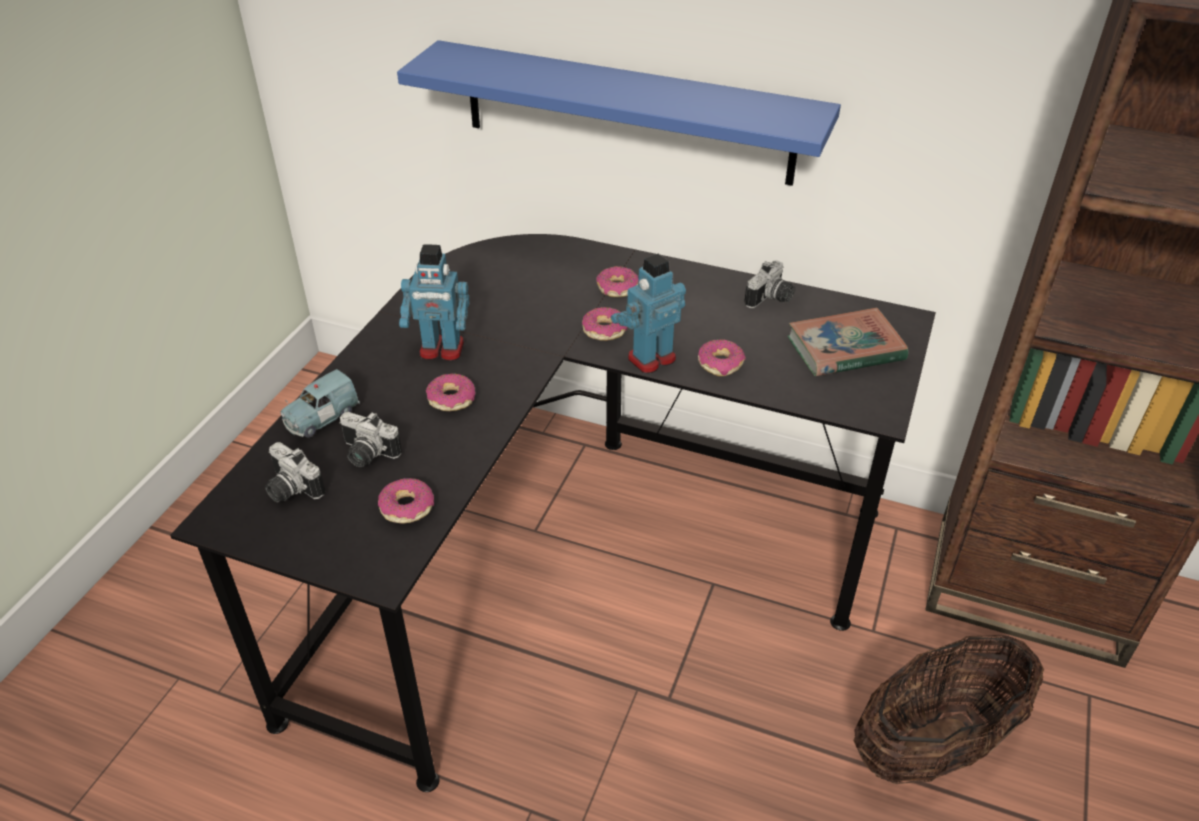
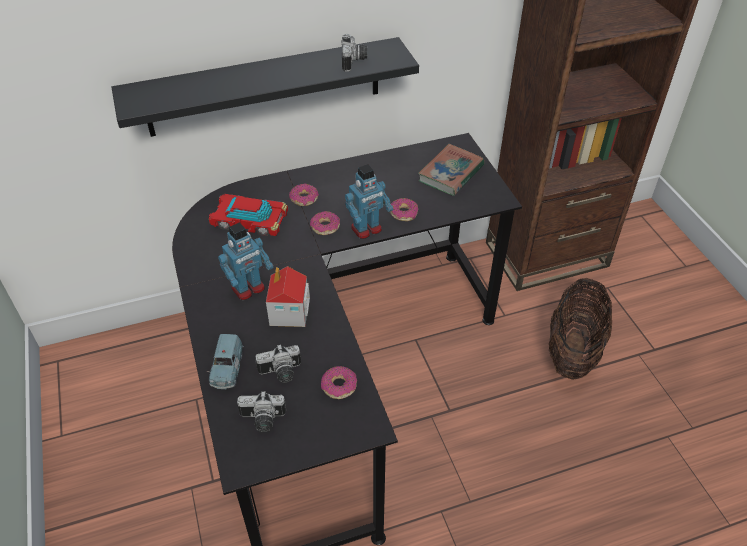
camera: 40 degrees left, 5 degrees up
(451, 399) = (289, 313): donut -> toy house
(529, 281) = (250, 220): none -> toy car
(627, 113) = (264, 87): blue shelf -> black shelf
(650, 358) = (367, 229): toy robot -> toy robot turned 135 degrees counterclockwise
(771, 299) = (389, 164): camera -> camera (354, 61)

